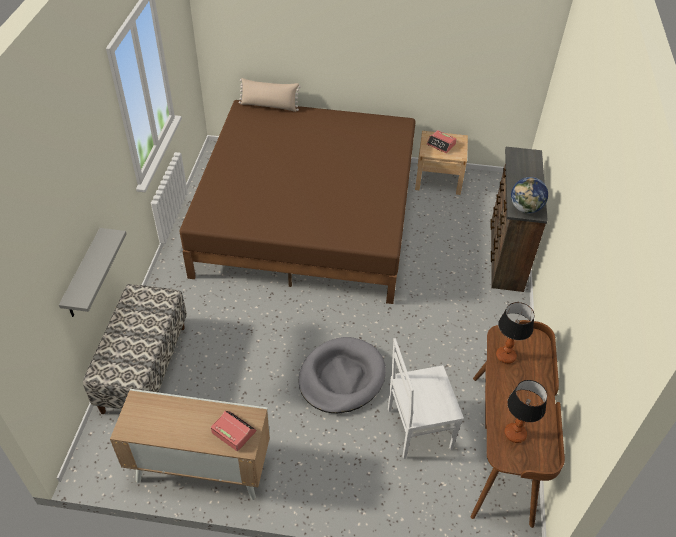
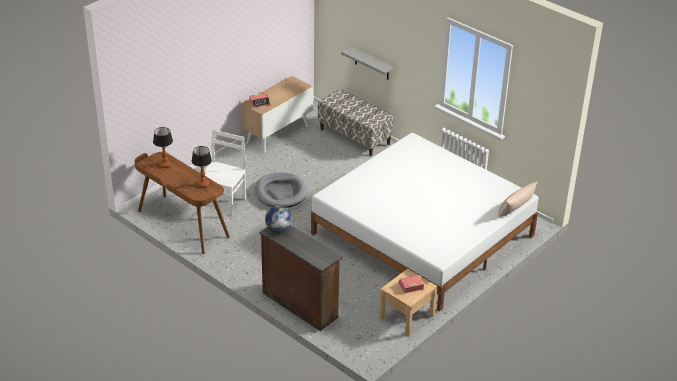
camera: 125 degrees right, 10 degrees down
(308, 216) = (422, 234): brown bed -> white bed

